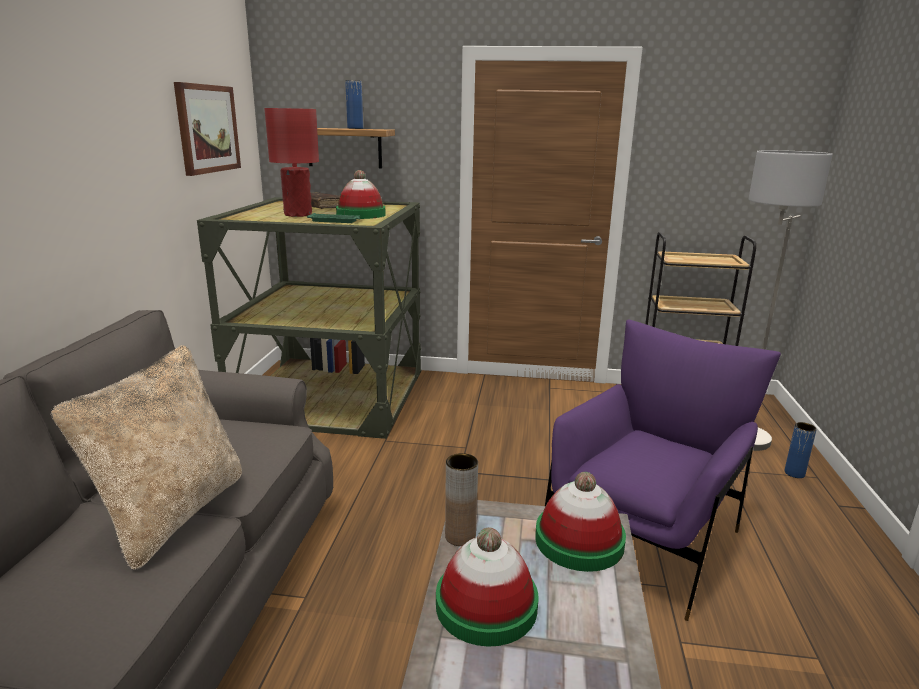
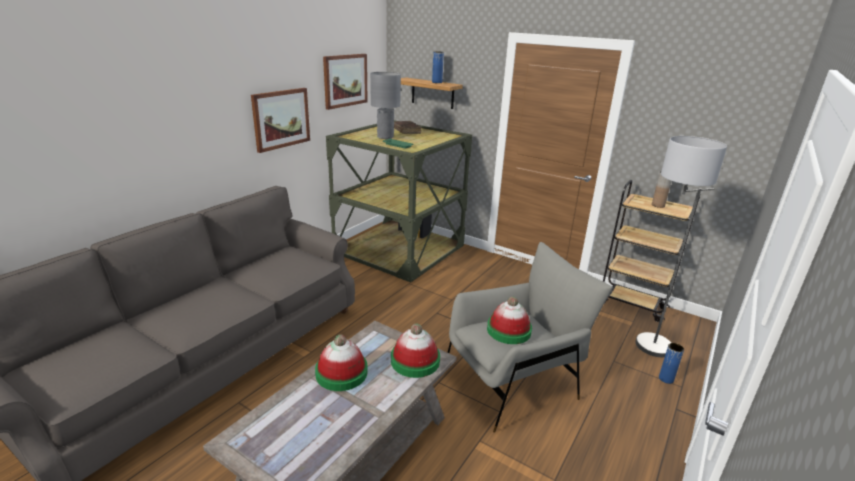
camera: 25 degrees right, 5 degrees up
(122, 189) = (281, 119): none -> picture
(176, 516) = (248, 292): beige pillow -> none
(298, 215) = (385, 137): red table lamp -> grey table lamp
(361, 215) = (421, 141): hat -> hat (508, 330)
(460, 536) = (360, 340): brown vase -> brown vase (658, 205)
(643, 536) = (513, 382): purple armchair -> grey armchair

